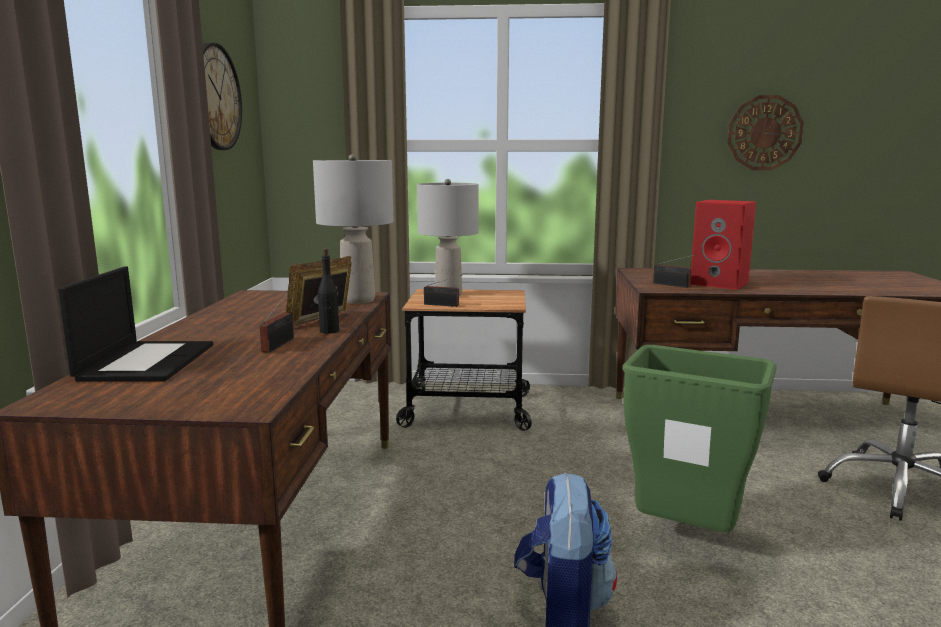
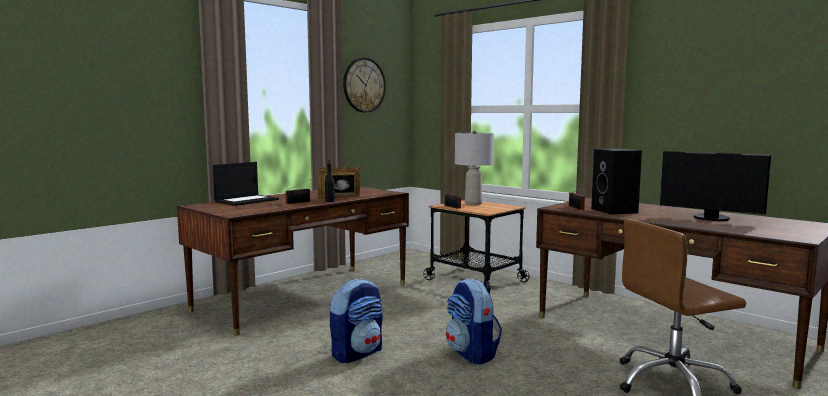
camera: 40 degrees right, 5 degrees down
(357, 300) = (381, 194): grey table lamp -> none
(687, 535) = (472, 354): green trash can -> backpack
(721, 283) = (615, 211): red speaker -> black speaker
(764, 133) = (714, 97): wall clock -> none
(821, 280) = (711, 218): none -> monitor

